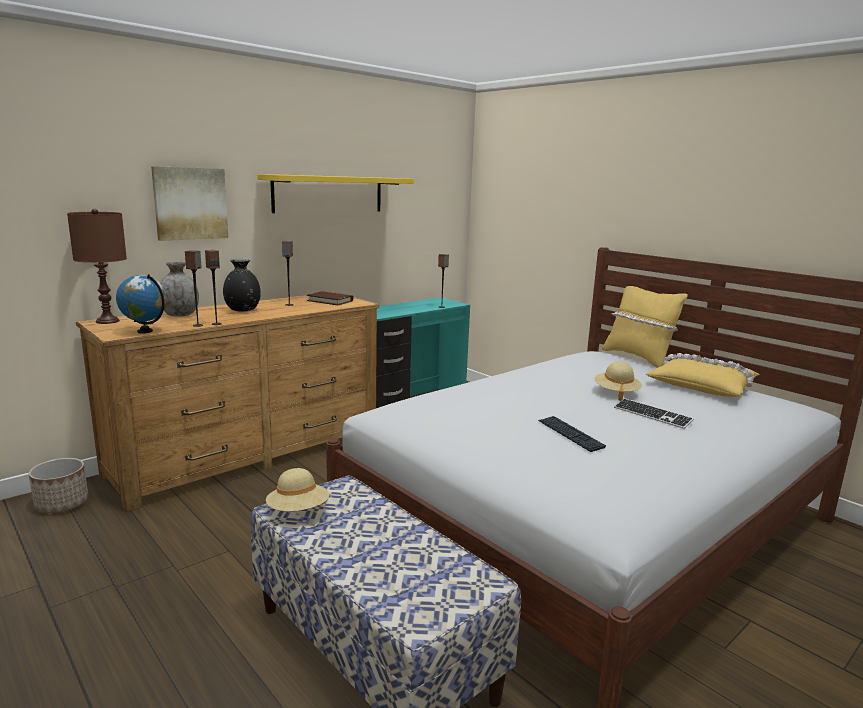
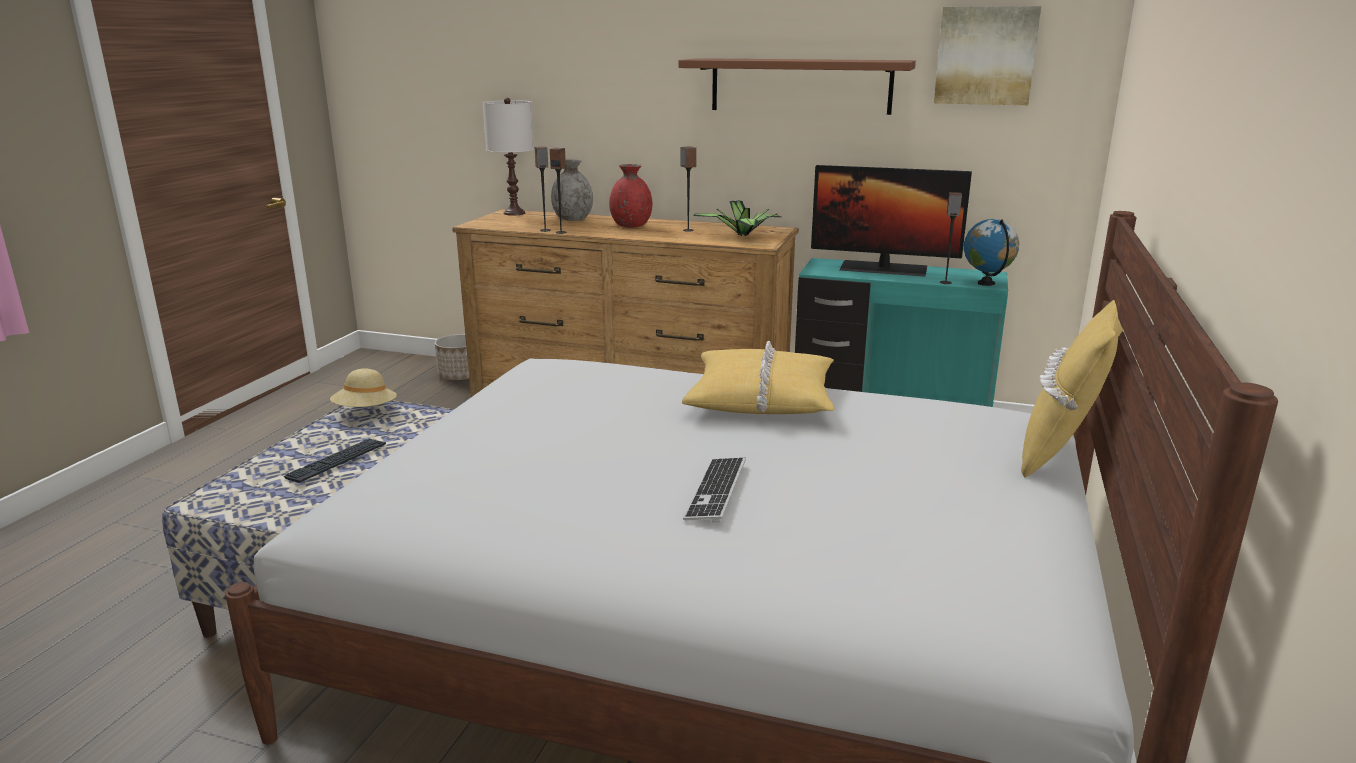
camera: 60 degrees right, 5 degrees up
(107, 321) = (514, 213): brown table lamp -> white table lamp
(145, 331) = (499, 226): globe -> globe (986, 283)
(190, 203) = (614, 94): picture -> picture (985, 56)
(242, 310) = (630, 226): black vase -> red vase
(328, 194) = (800, 86): yellow shelf -> brown shelf
(330, 301) = (742, 235): brown book -> potted plant
(397, 307) = (883, 269): none -> monitor
(570, 434) = (560, 450): keyboard -> keyboard (337, 461)
(616, 393) = (788, 454): beige hat -> none
(702, 385) = (976, 520): yellow pillow -> yellow pillow (761, 398)

